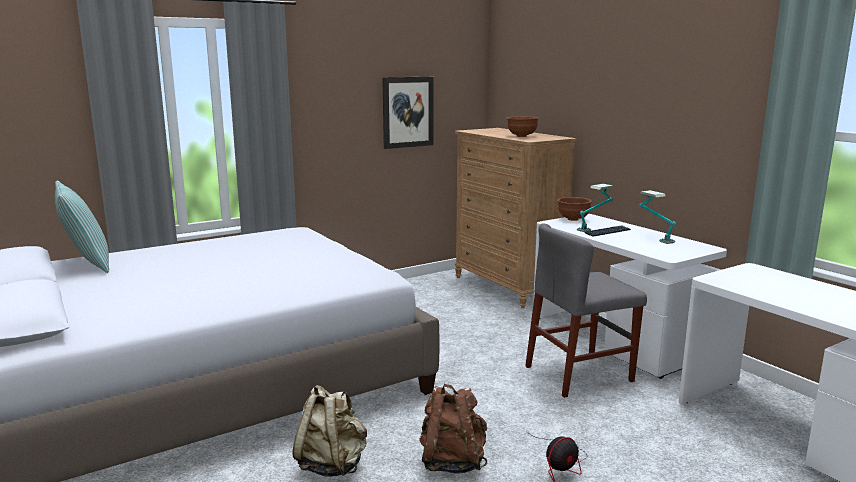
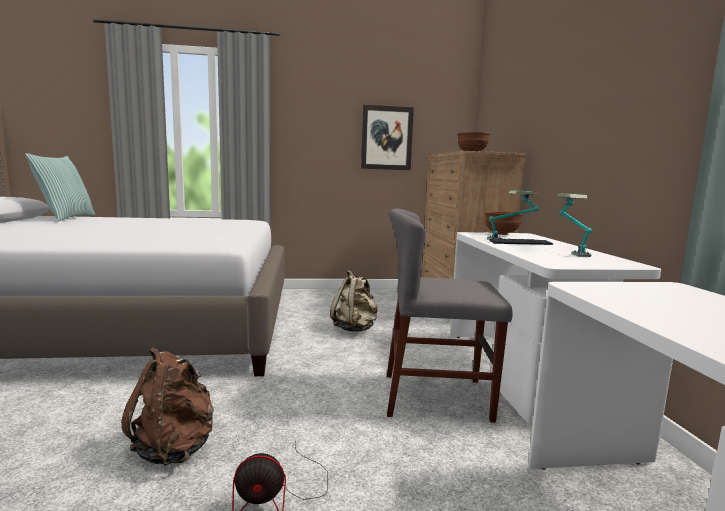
camera: 25 degrees right, 5 degrees down
(332, 464) = (79, 414): beige backpack -> beige backpack (355, 329)

